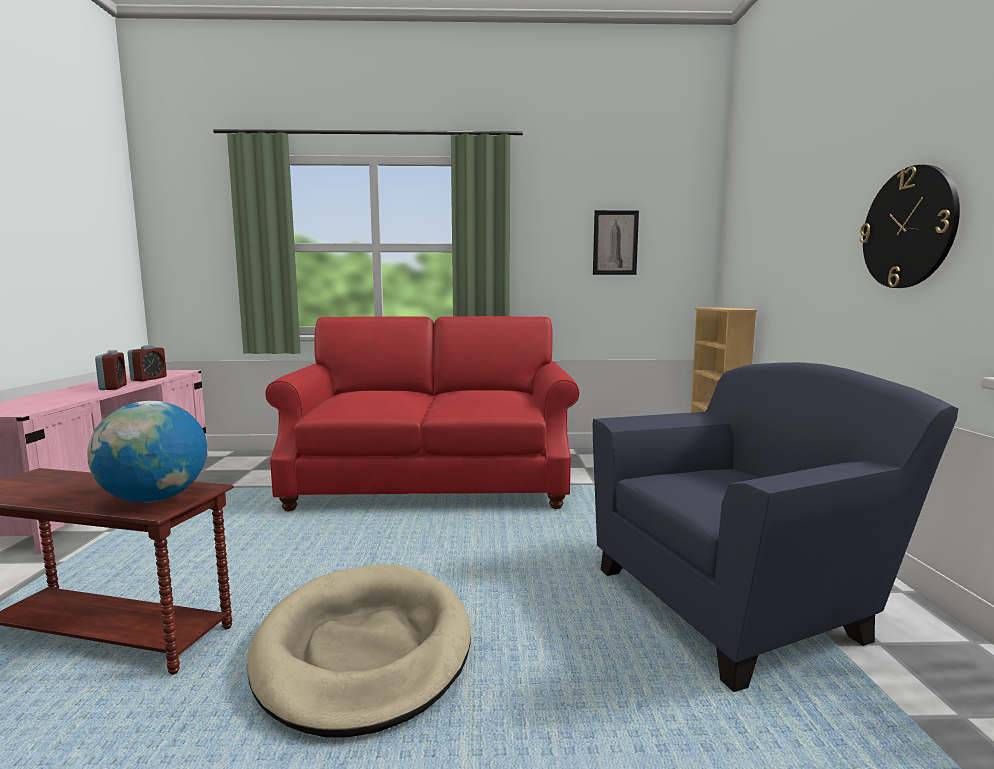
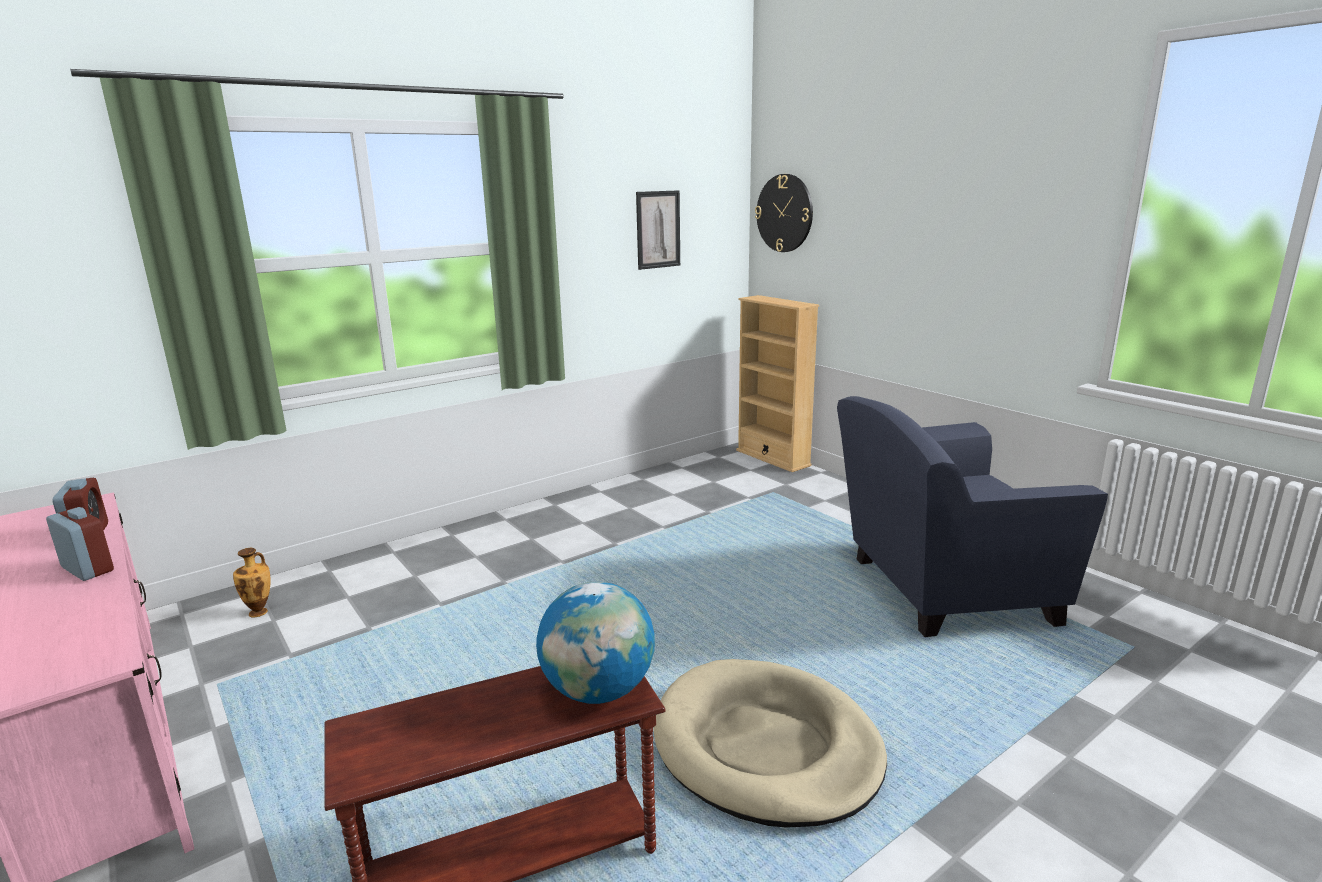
camera: 35 degrees left, 10 degrees up
(253, 464) = (260, 612): none -> vase
(433, 480) = (546, 558): red sofa -> none
(736, 602) = (939, 589): blue armchair -> blue armchair turned 135 degrees counterclockwise
(908, 228) = (1002, 259): wall clock -> wall clock (784, 213)

